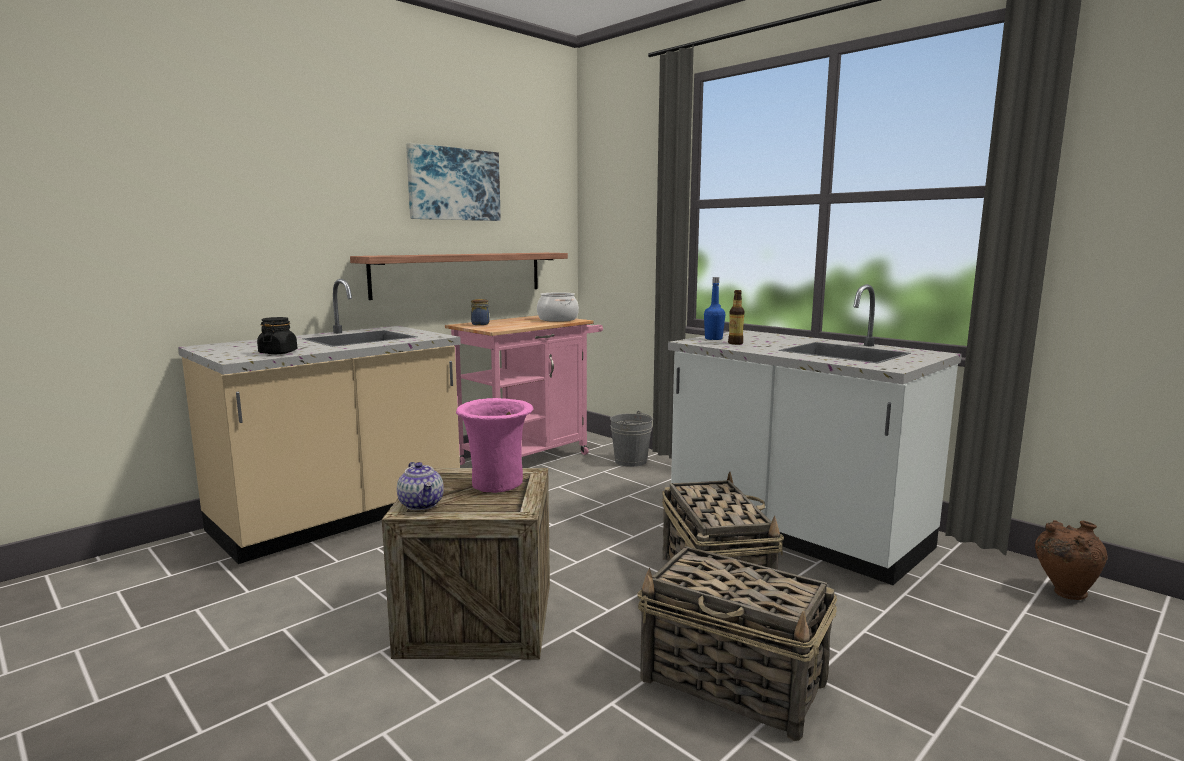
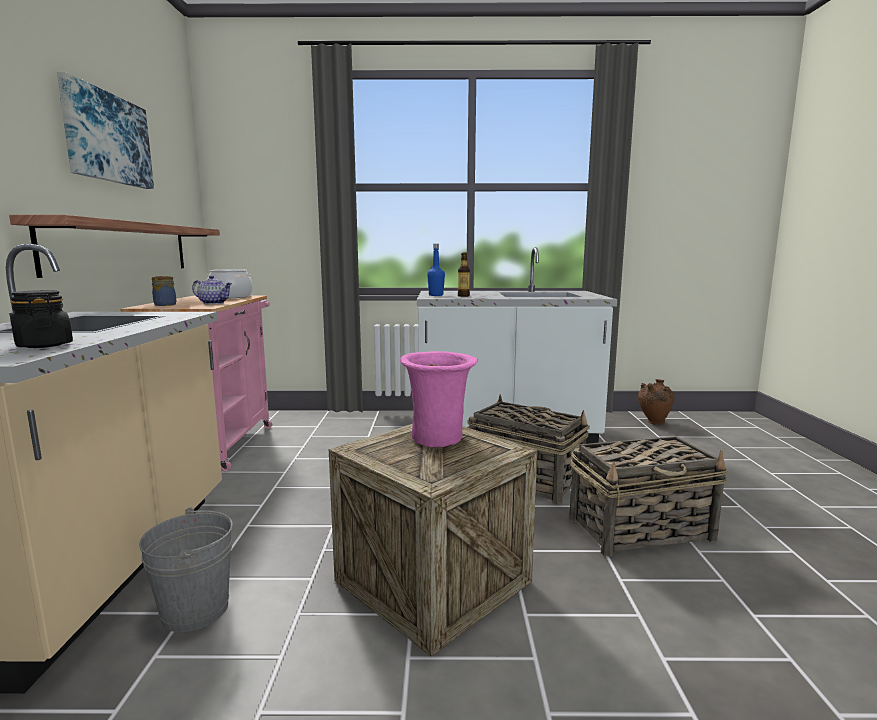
camera: 45 degrees left, 0 degrees up
(422, 504) = (427, 473): teapot -> teapot (214, 303)
(630, 461) = (318, 423): grey bucket -> grey bucket (195, 610)

